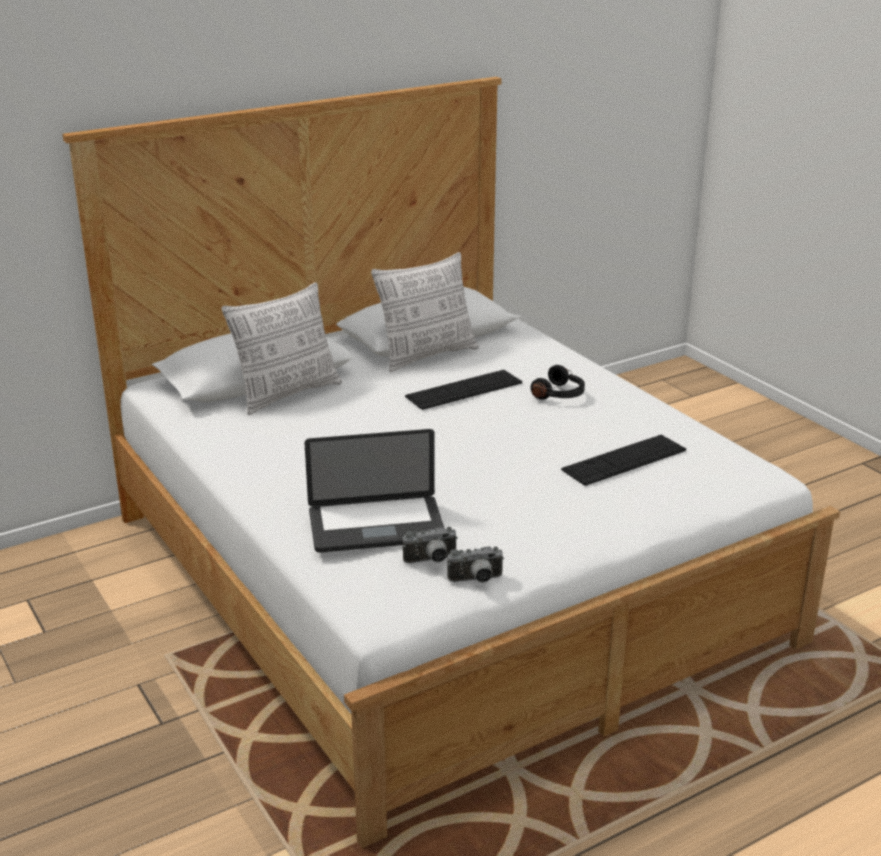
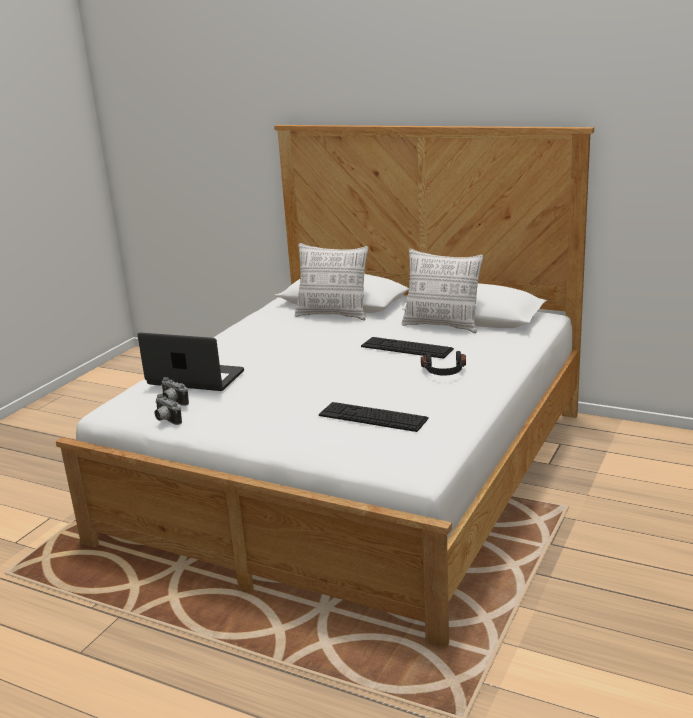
camera: 60 degrees right, 5 degrees down
(376, 526) = (195, 378): laptop -> laptop turned 150 degrees clockwise

